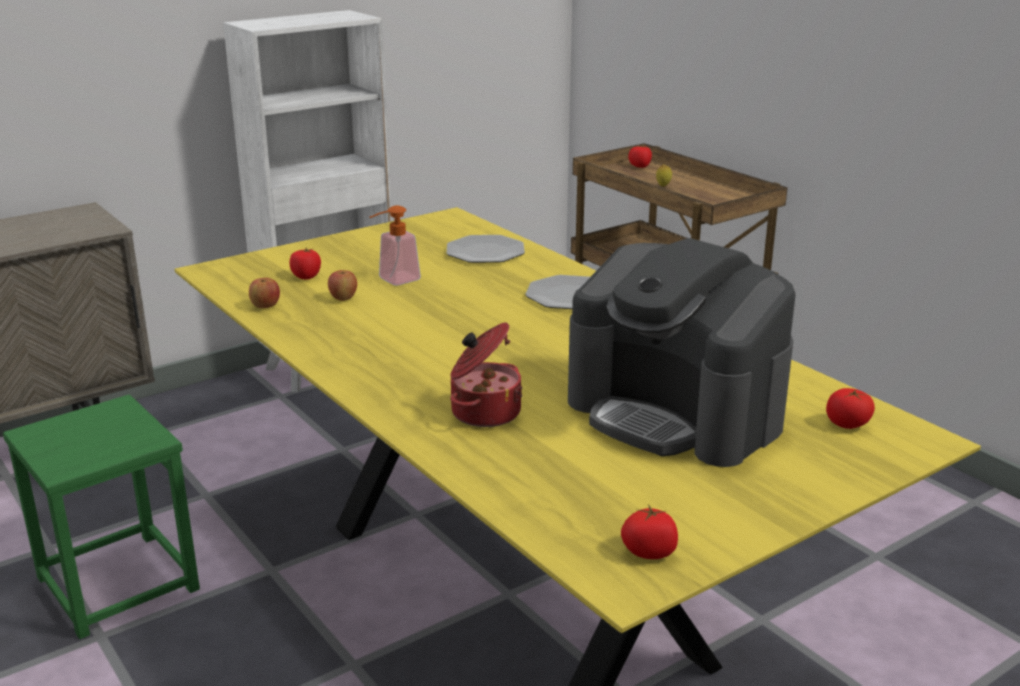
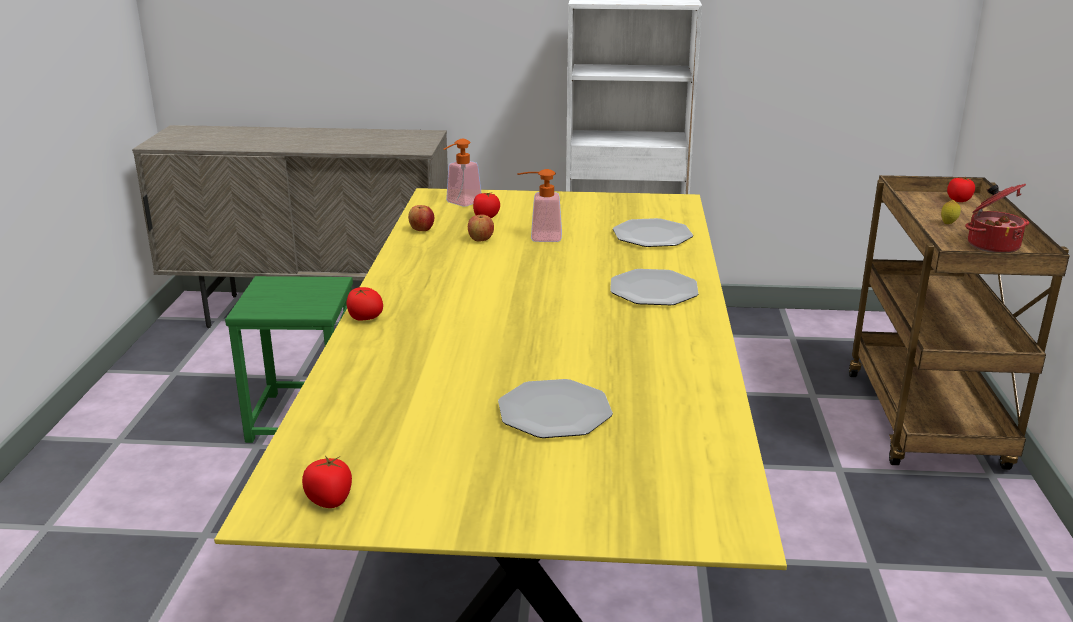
camera: 40 degrees right, 0 degrees up
(254, 271) = (460, 203): none -> soap dispenser
(484, 412) = (418, 353): cooking pot -> cooking pot (992, 245)
(676, 413) = (554, 412): coffee machine -> plate
(847, 424) = (686, 485): tomato -> tomato (364, 318)

